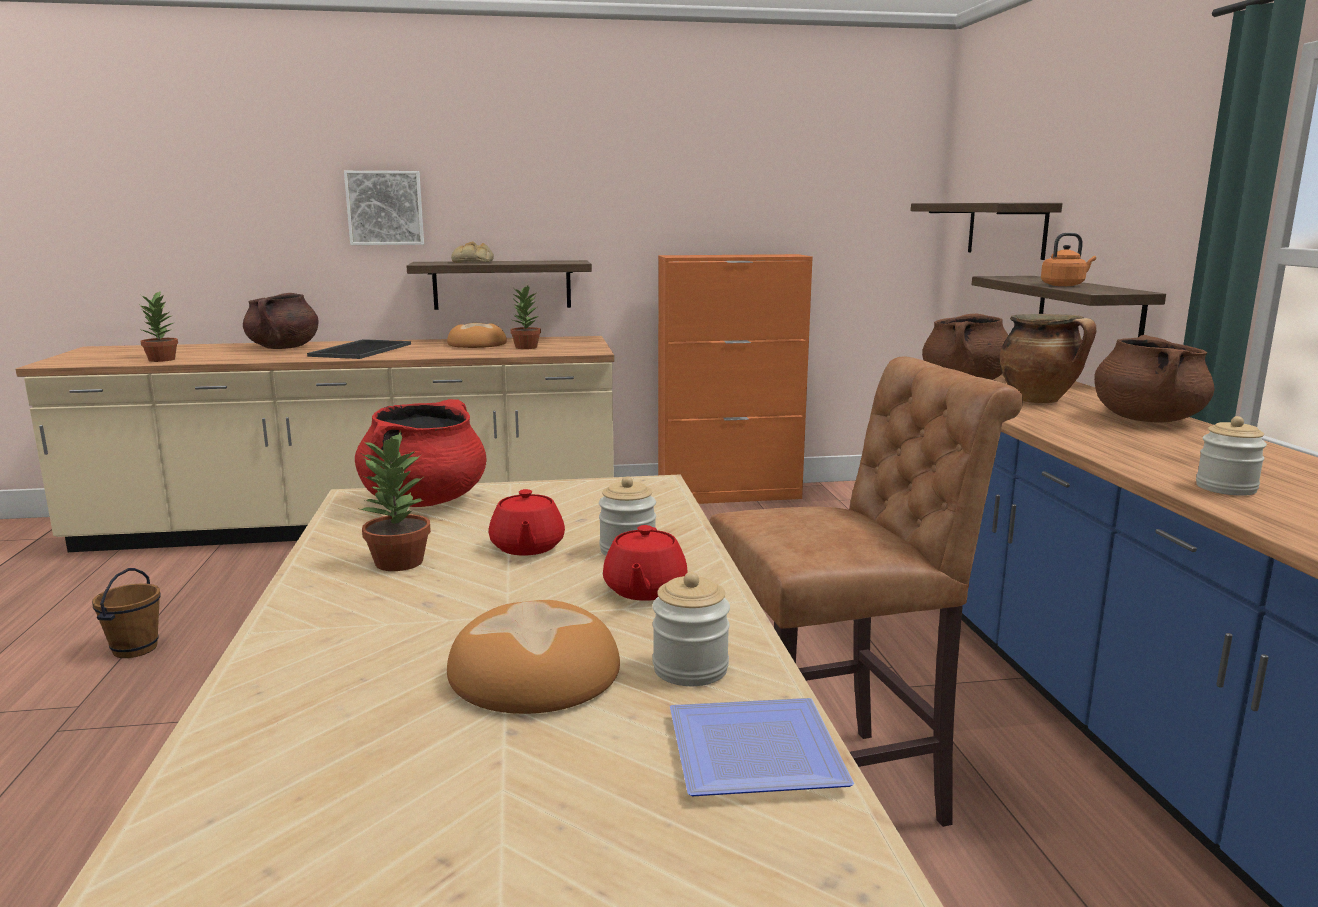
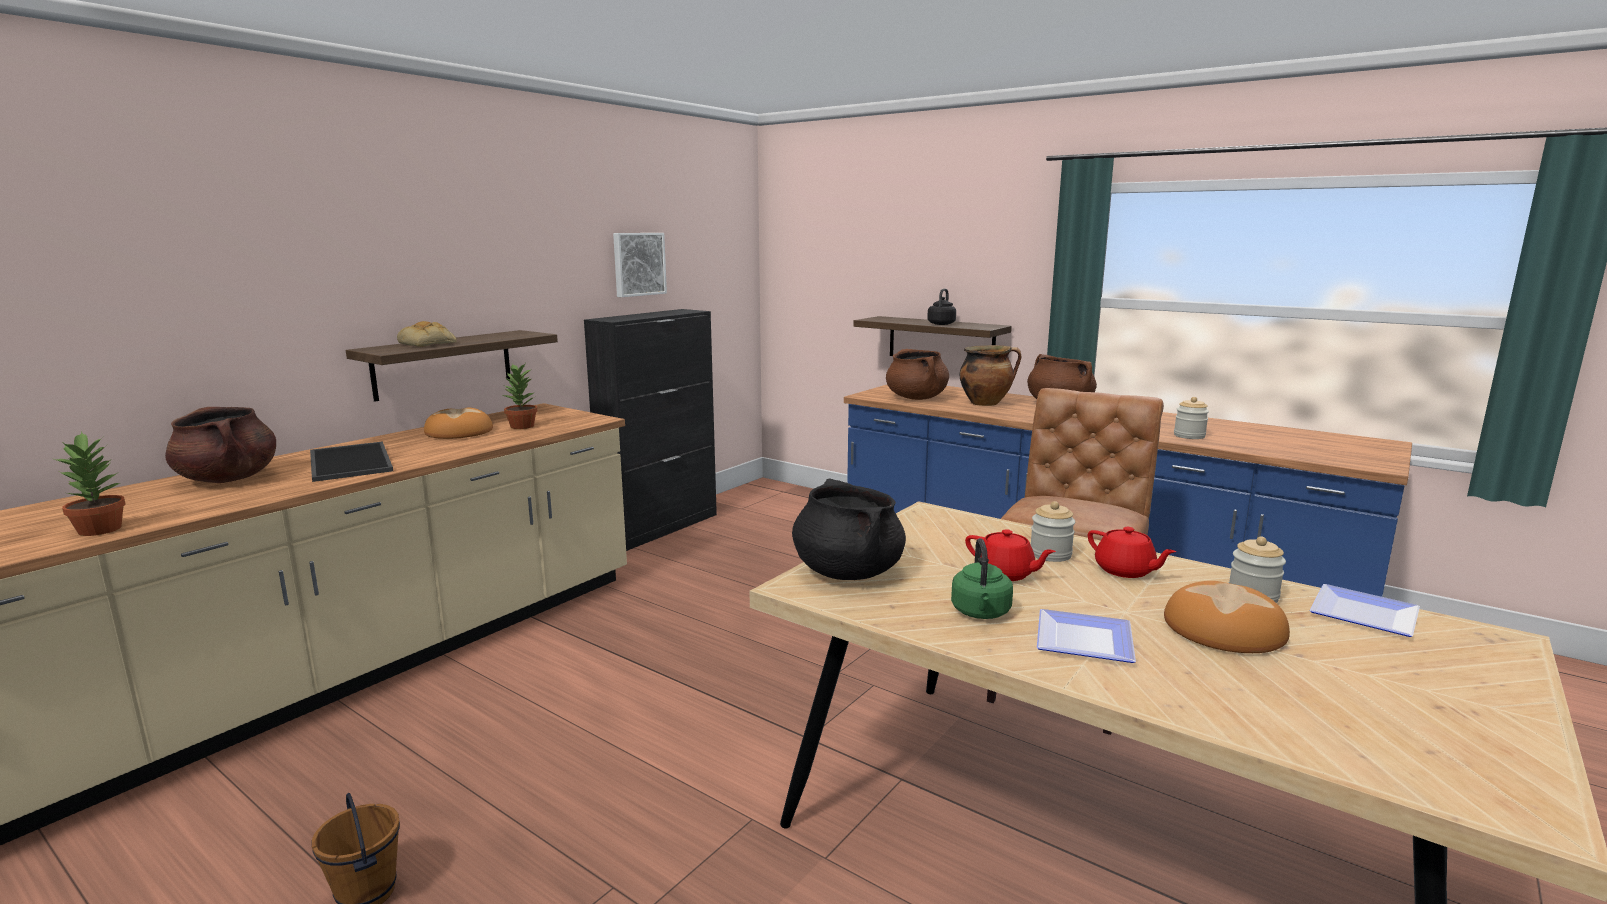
camera: 45 degrees left, 0 degrees up
(384, 617) = (1087, 642): none -> plate
(385, 208) = (307, 289): picture -> picture (638, 264)
(398, 563) = (981, 613): potted plant -> green kettle
(425, 501) = (847, 572): red cooking pot -> black cooking pot
(730, 495) = (661, 527): orange cabinet -> black cabinet
(1006, 229) = (843, 282): shelf -> none
(1064, 285) = (942, 324): orange kettle -> black kettle

